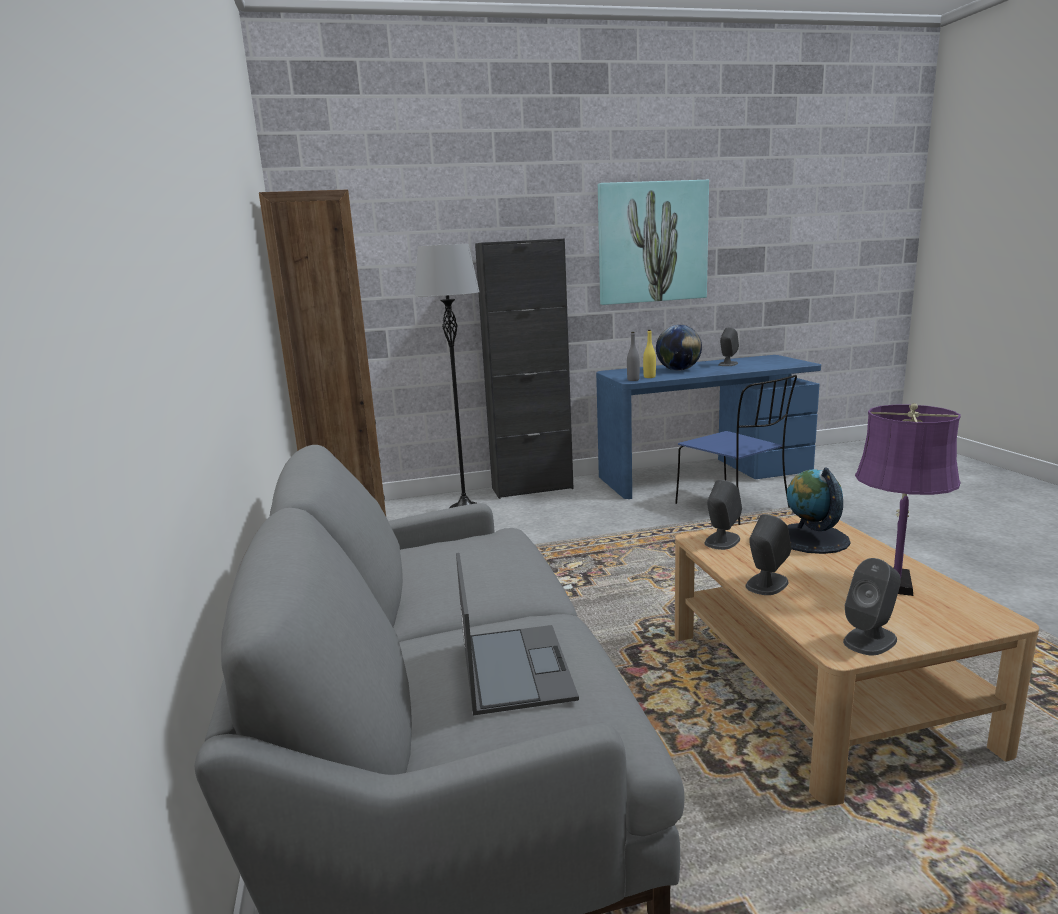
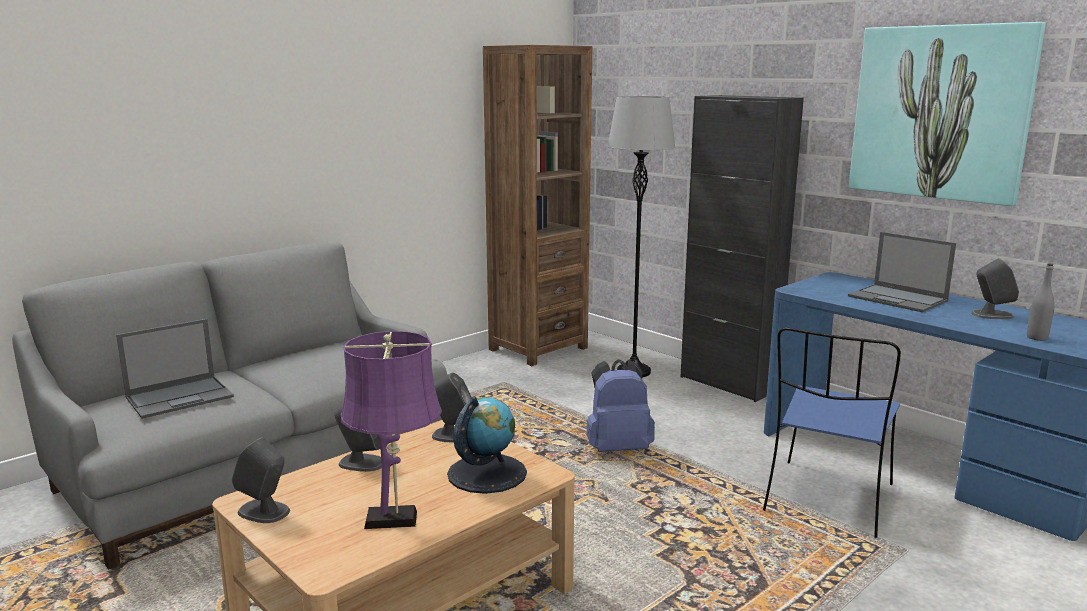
camera: 60 degrees right, 0 degrees up
(604, 547) = (617, 448): none -> blue backpack
(633, 380) = (799, 289): grey bottle -> grey bottle (1037, 338)
(649, 377) = (828, 293): yellow bottle -> none
(678, 370) = (898, 299): globe -> laptop

